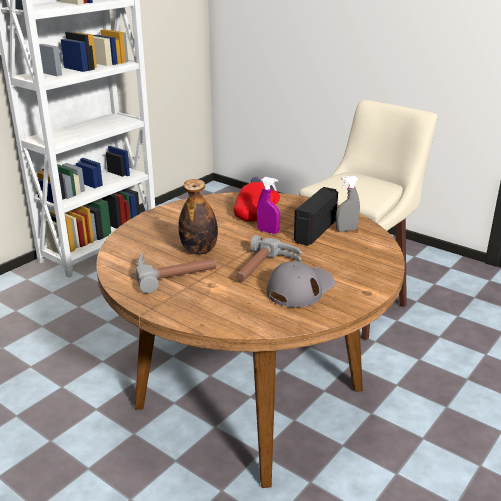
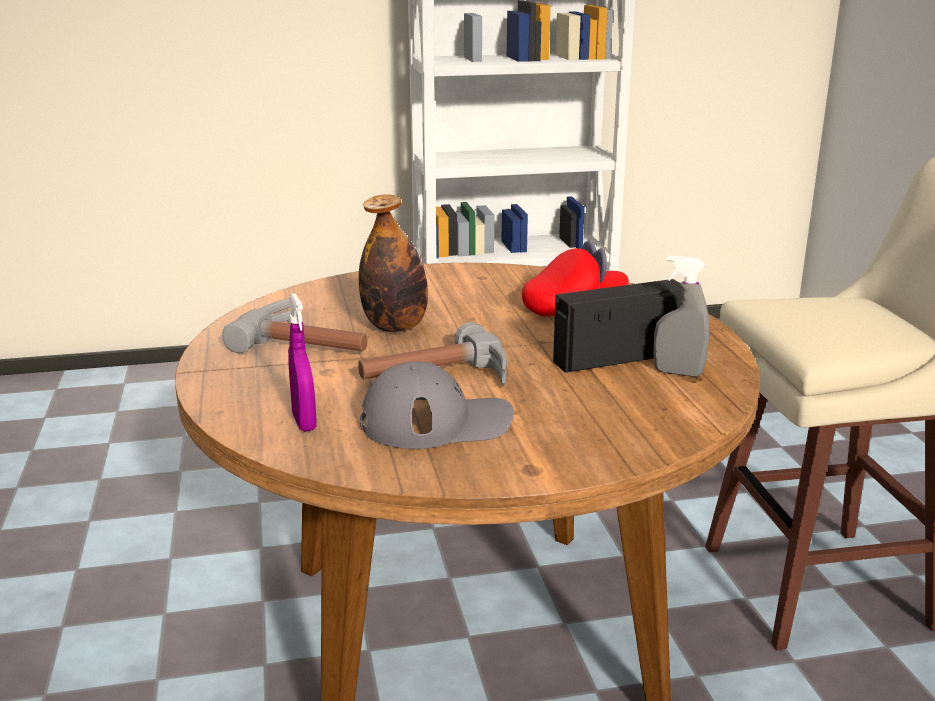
camera: 40 degrees right, 5 degrees down
(268, 231) = (540, 335): purple spray bottle -> purple spray bottle (304, 423)

